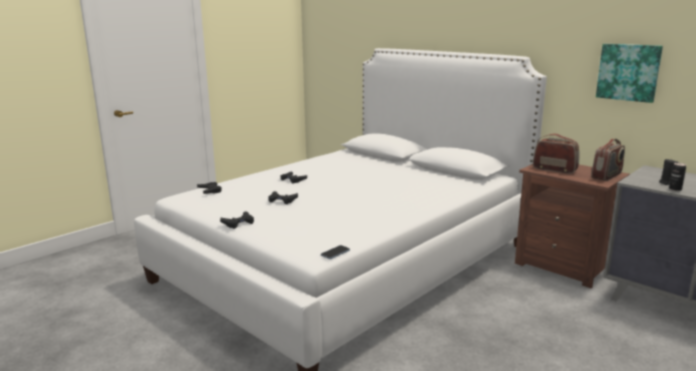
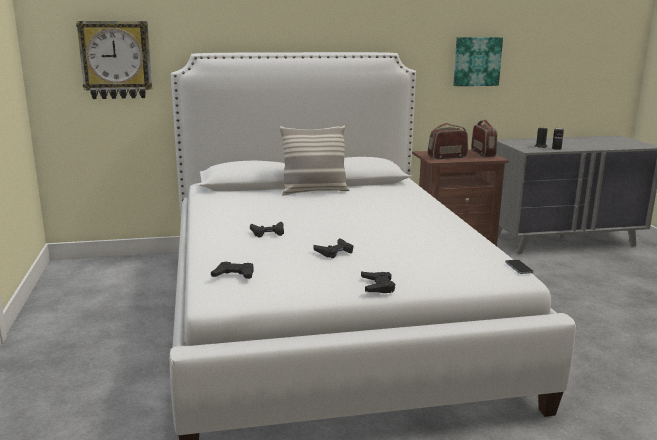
camera: 55 degrees left, 0 degrees up
(343, 50) = (116, 60): none -> wall clock
(402, 168) = (314, 191): none -> pillow

